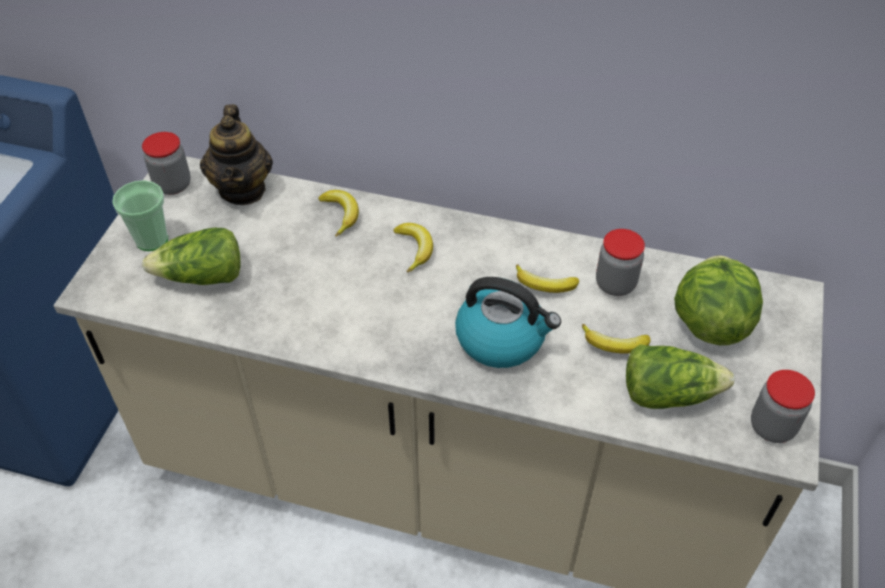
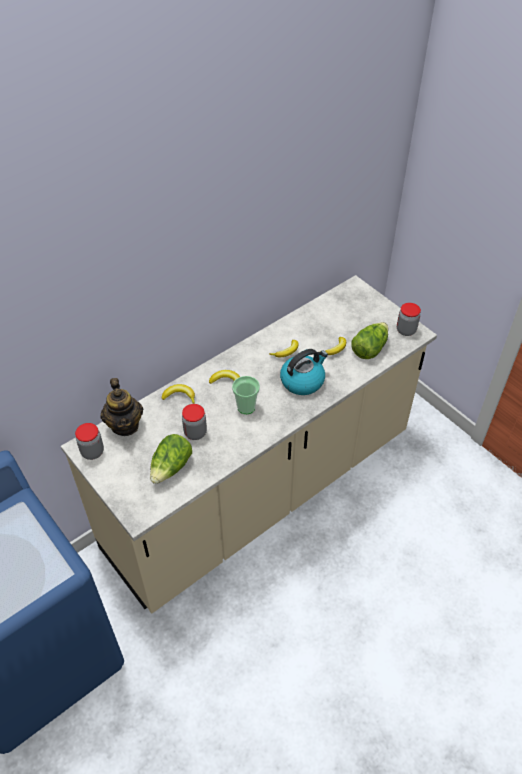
camera: 55 degrees left, 0 degrees up
(152, 239) = (125, 477): cup -> cup (246, 407)
(243, 189) = (125, 425): teapot -> teapot turned 45 degrees clockwise
(615, 284) = (305, 331): jar -> jar (195, 432)
(709, 323) = (347, 317): lettuce -> none

